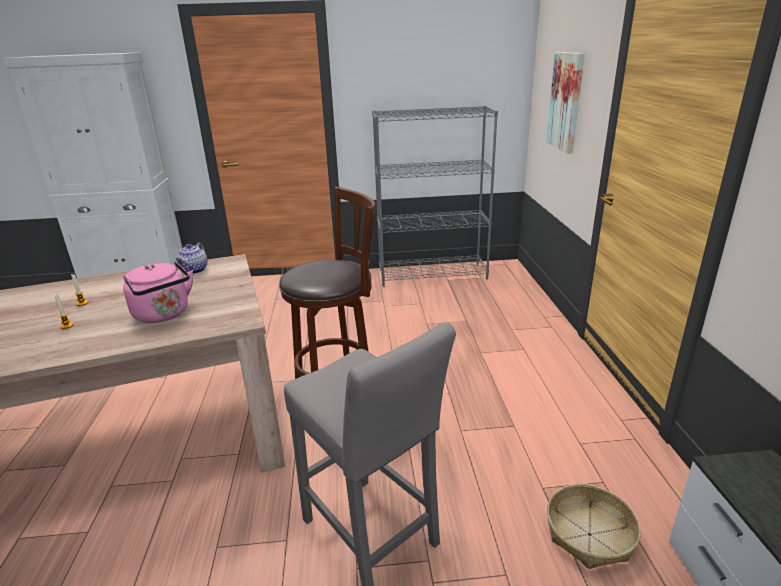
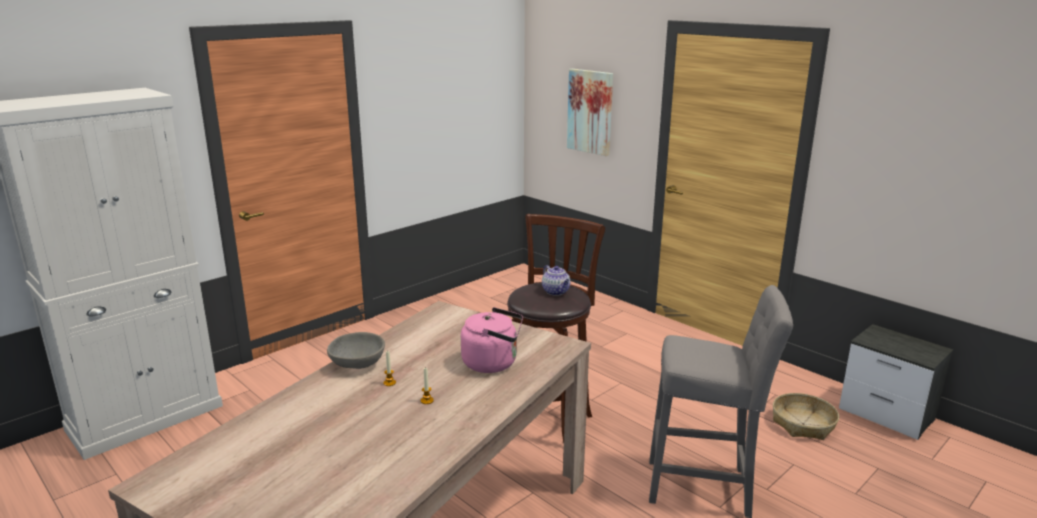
camera: 40 degrees left, 5 degrees down
(99, 283) = (357, 364): none -> grey bowl
(194, 270) = (427, 326): teapot -> teapot (556, 292)
(433, 274) = (469, 296): grey bookcase -> none

